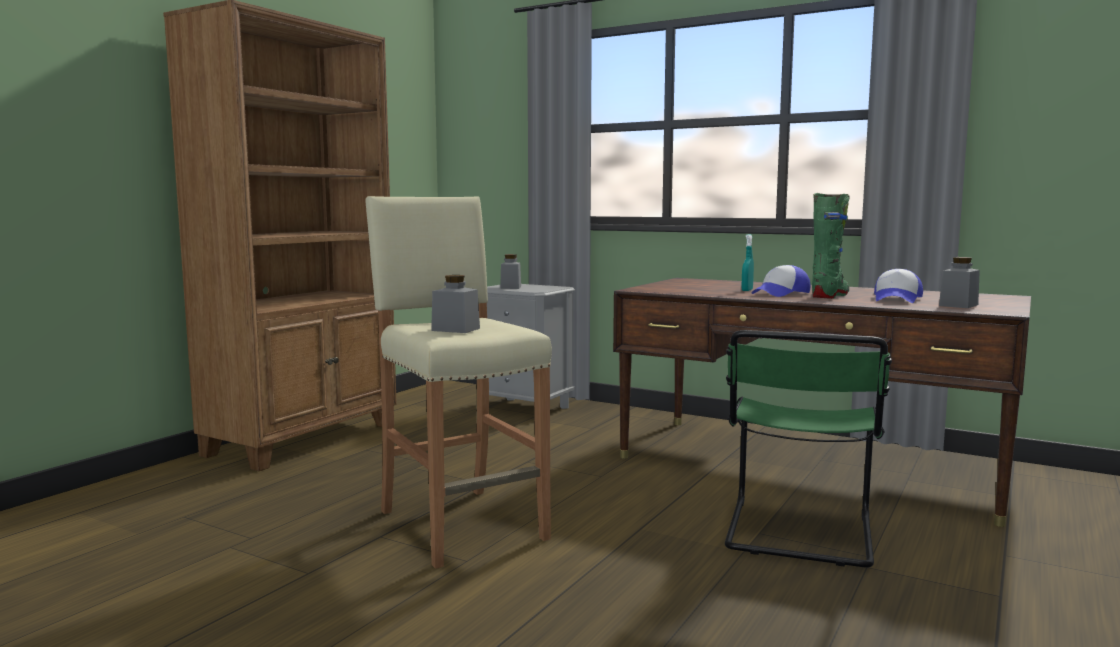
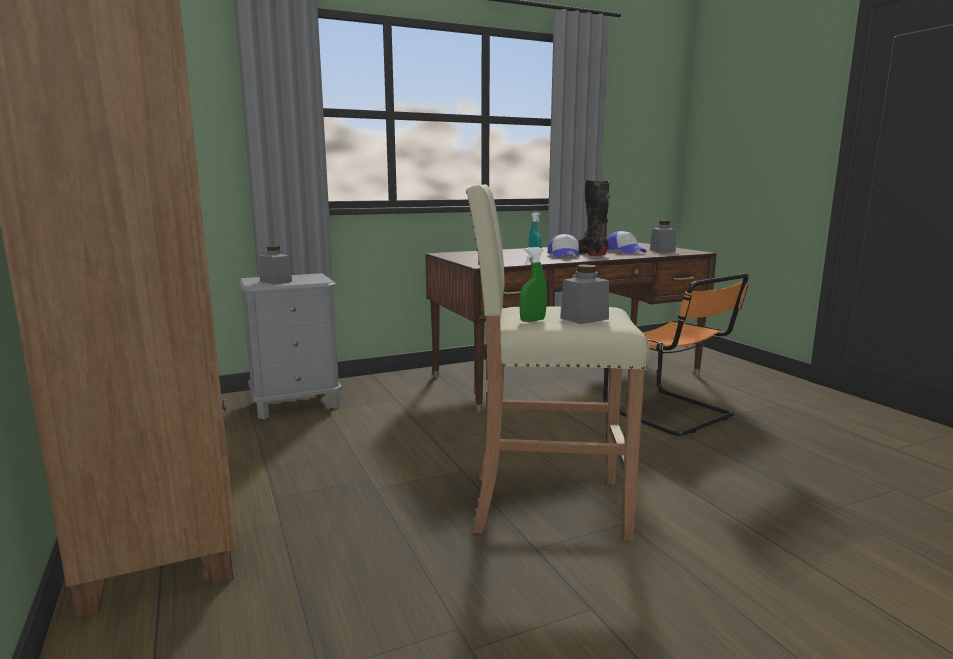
camera: 55 degrees left, 5 degrees up
(426, 324) = (532, 320): none -> green spray bottle
(799, 534) = (672, 413): green chair -> orange chair
(830, 296) = (589, 253): green boot -> black boot

